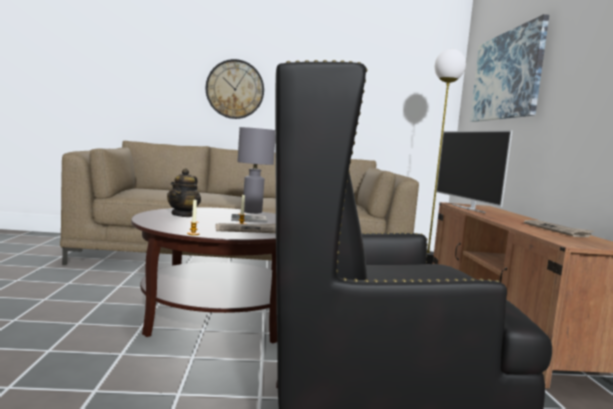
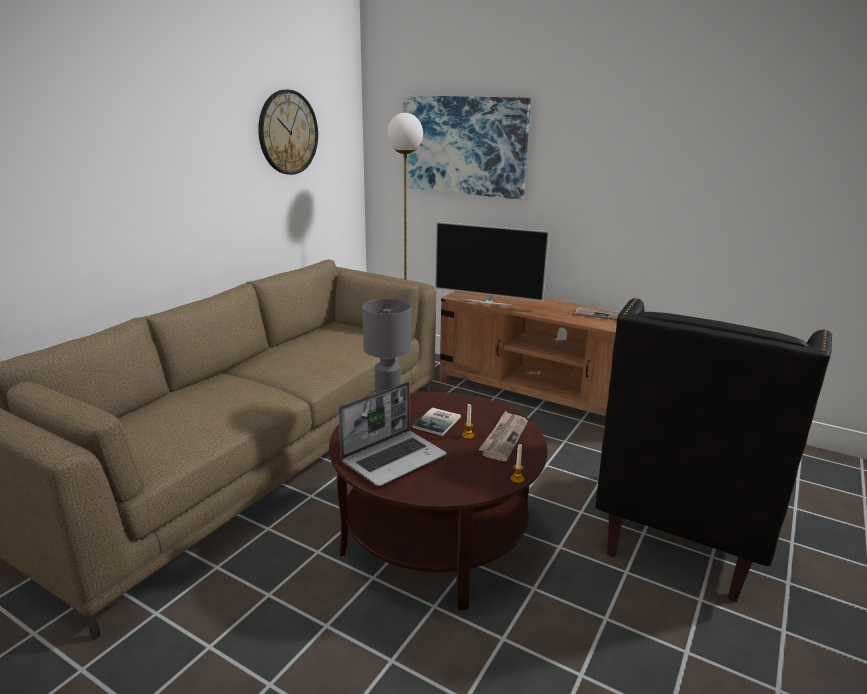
camera: 55 degrees left, 15 degrees up
(183, 215) = (394, 458): teapot -> laptop
(235, 89) = (115, 199): wall clock -> wall clock (288, 132)

